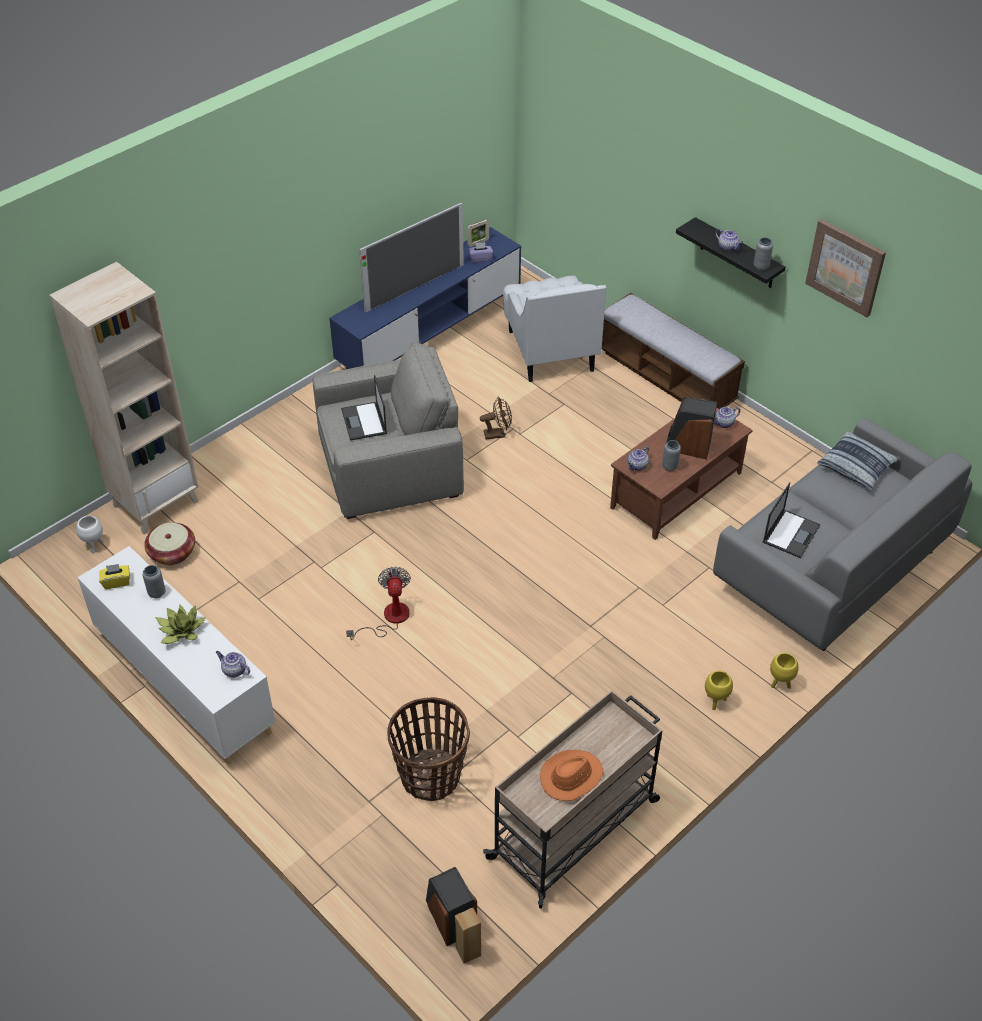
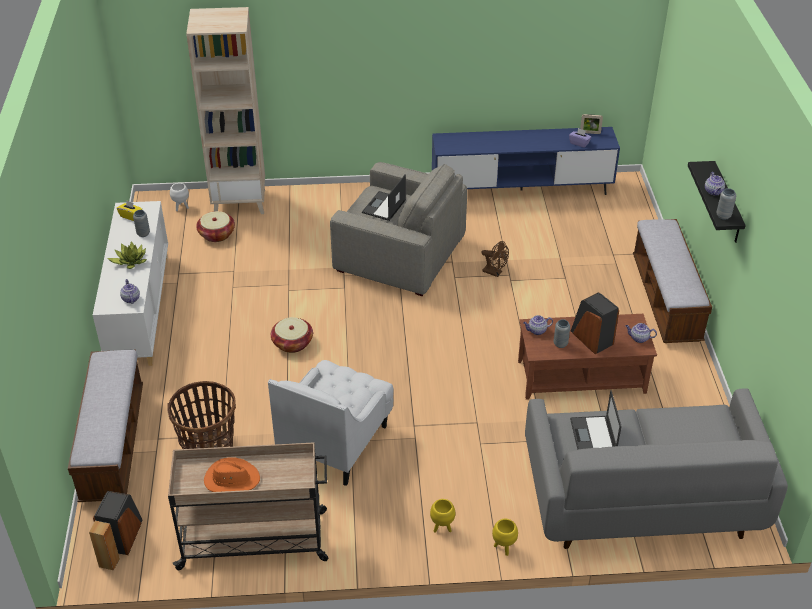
camera: 40 degrees right, 5 degrees down
(329, 838) = (113, 444): none -> bench
(388, 619) = (292, 343): fan -> basket
(415, 288) = (510, 141): television -> none
(550, 350) = (597, 239): white armchair -> white armchair (336, 442)
(791, 533) = (593, 436): laptop -> laptop turned 105 degrees clockwise
(846, 267) = (772, 238): picture -> none
(856, 467) = (707, 423): pillow -> none

